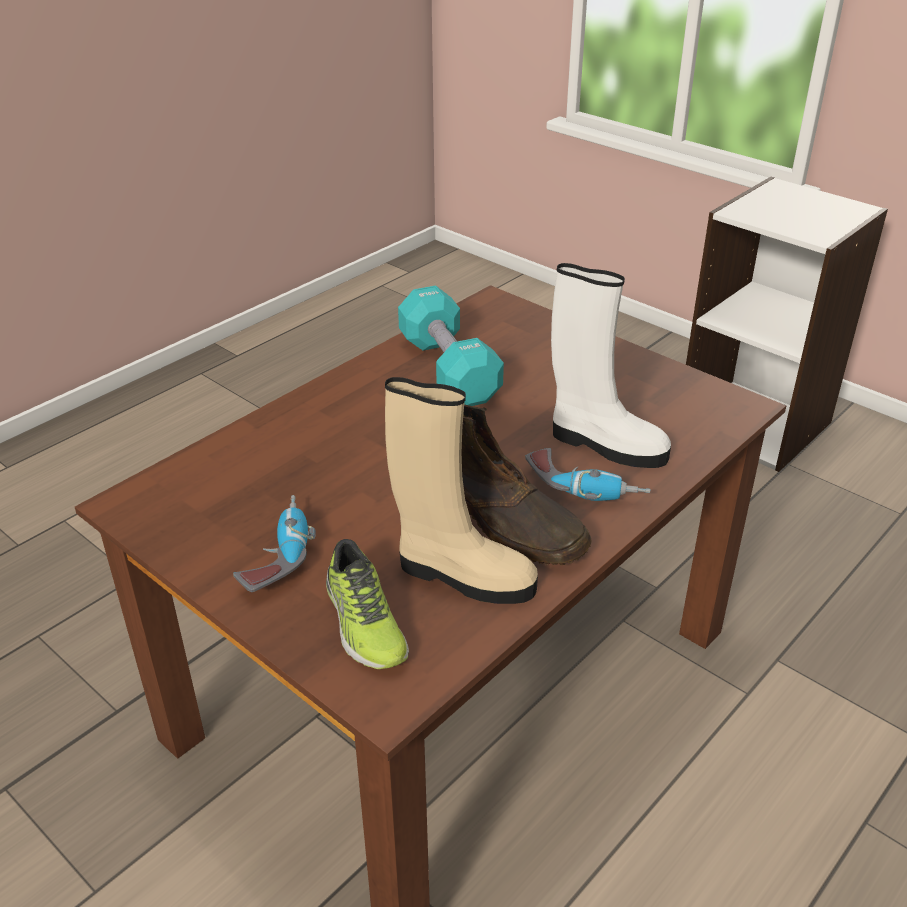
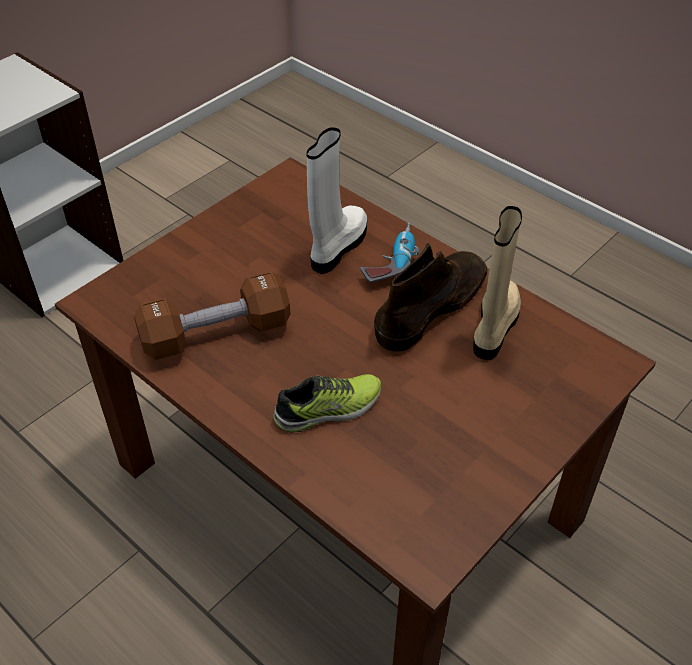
camera: 90 degrees left, 10 degrees up
(277, 555) = (485, 435): power drill -> none
(363, 623) = (550, 378): shoe -> shoe (329, 409)
(448, 369) = (216, 334): turquoise dumbbell -> brown dumbbell

